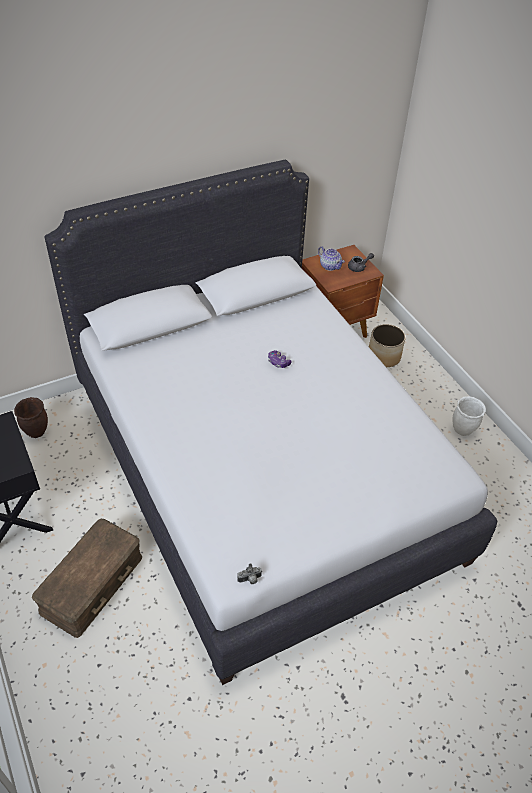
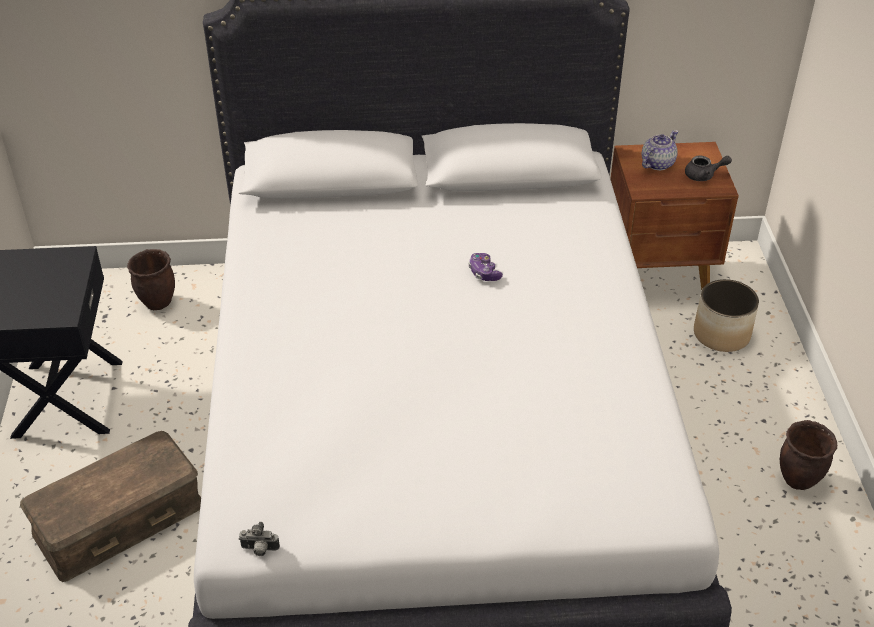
camera: 25 degrees right, 5 degrees down
(330, 266) = (657, 163): teapot -> teapot turned 120 degrees counterclockwise
(462, 430) = (797, 480): white planter -> brown planter

